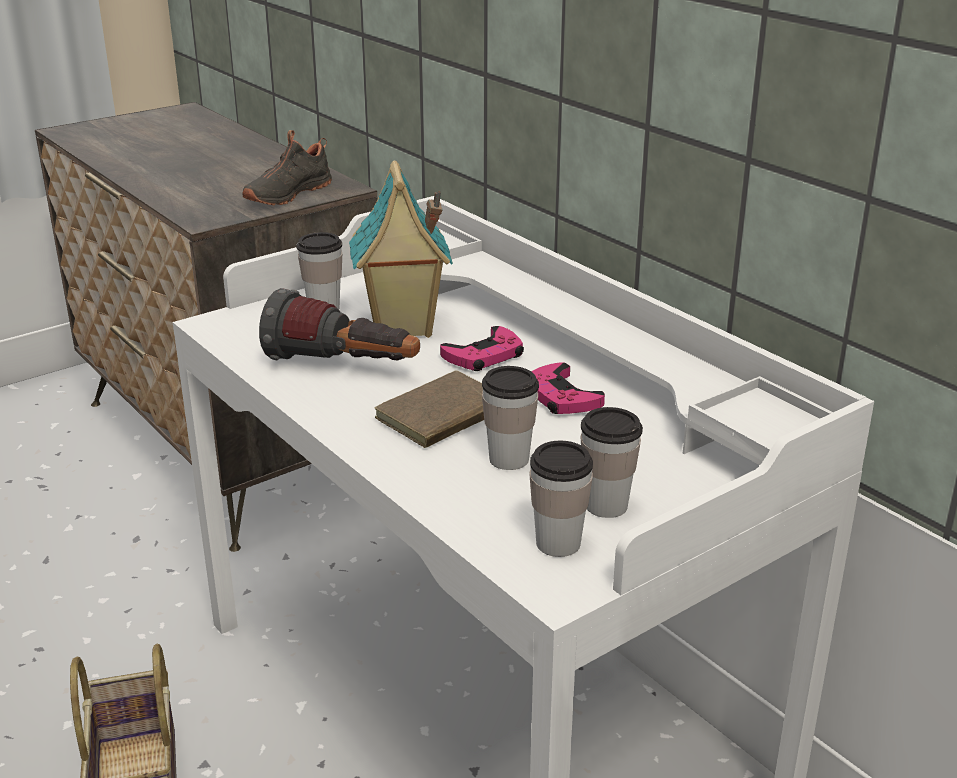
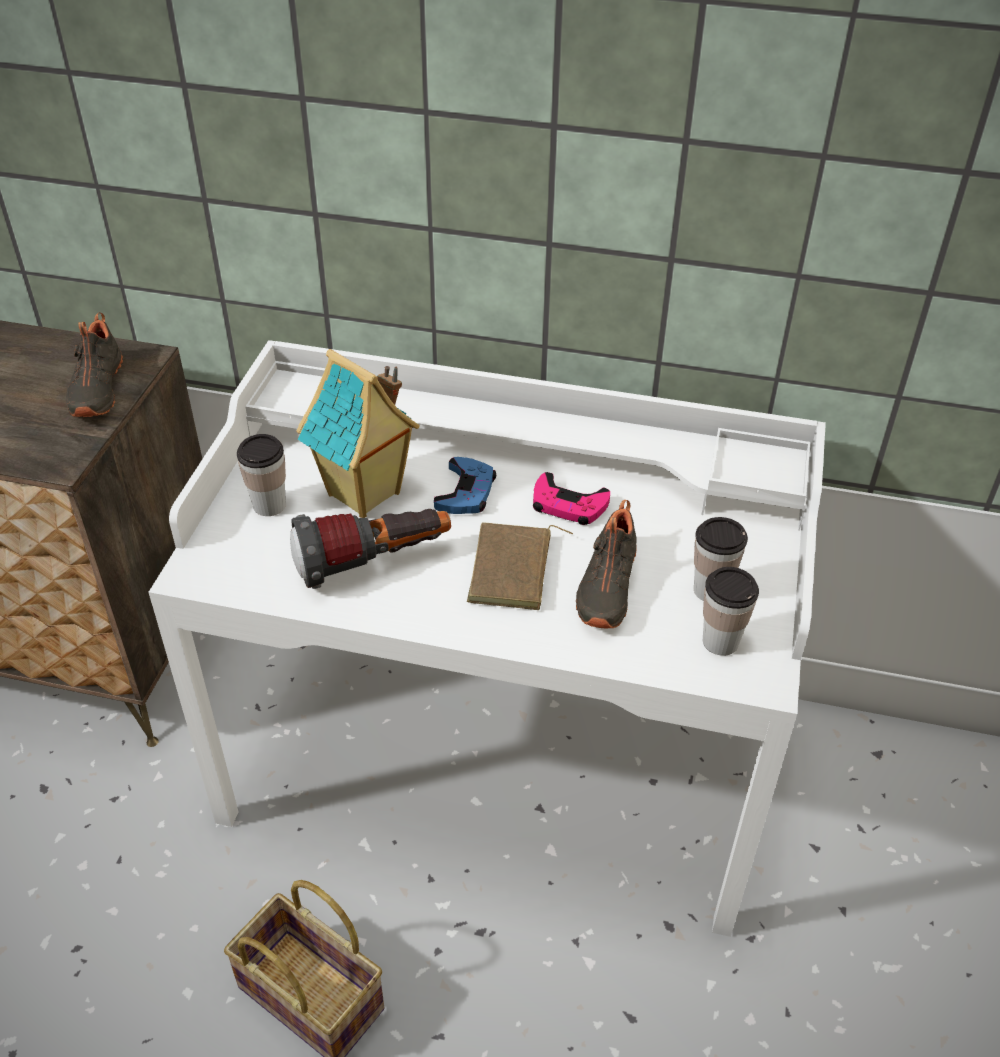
camera: 40 degrees left, 15 degrees up
(484, 356) = (466, 492): pink game controller -> blue game controller
(509, 459) = (605, 586): cup -> black shoe

